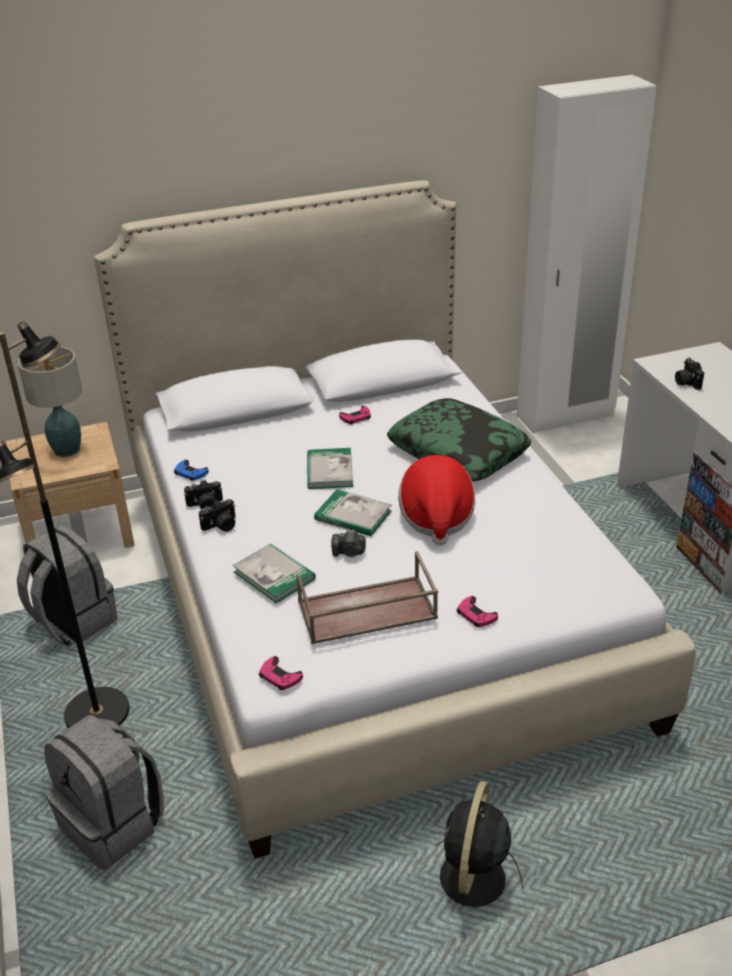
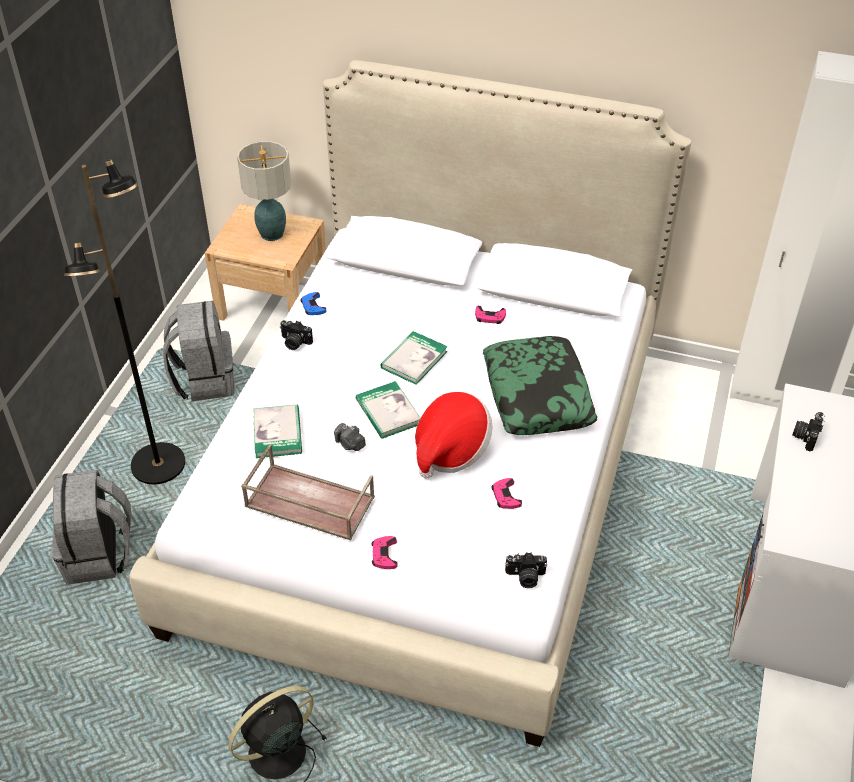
camera: 35 degrees right, 10 degrees up
(221, 526) = (287, 368): camera -> camera (525, 577)
(279, 677) = (201, 519): pink game controller -> pink game controller (506, 496)

